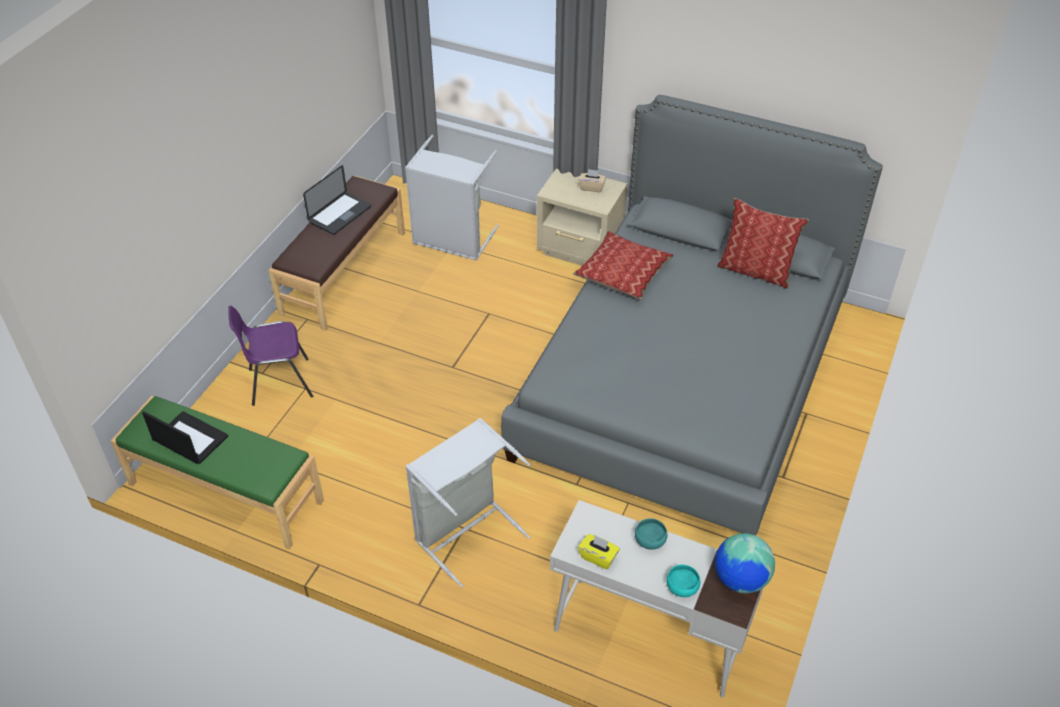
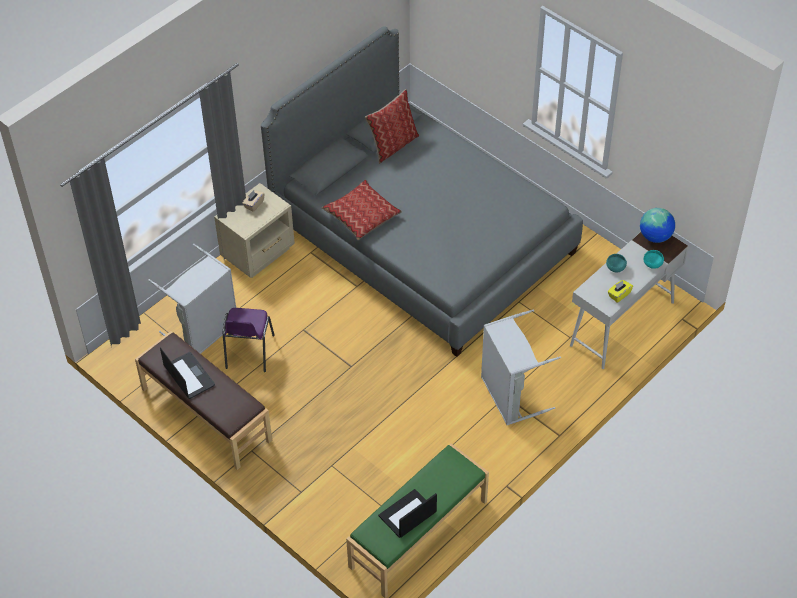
camera: 70 degrees left, 5 degrees up
(278, 382) = (317, 482): purple chair -> purple chair (248, 353)

